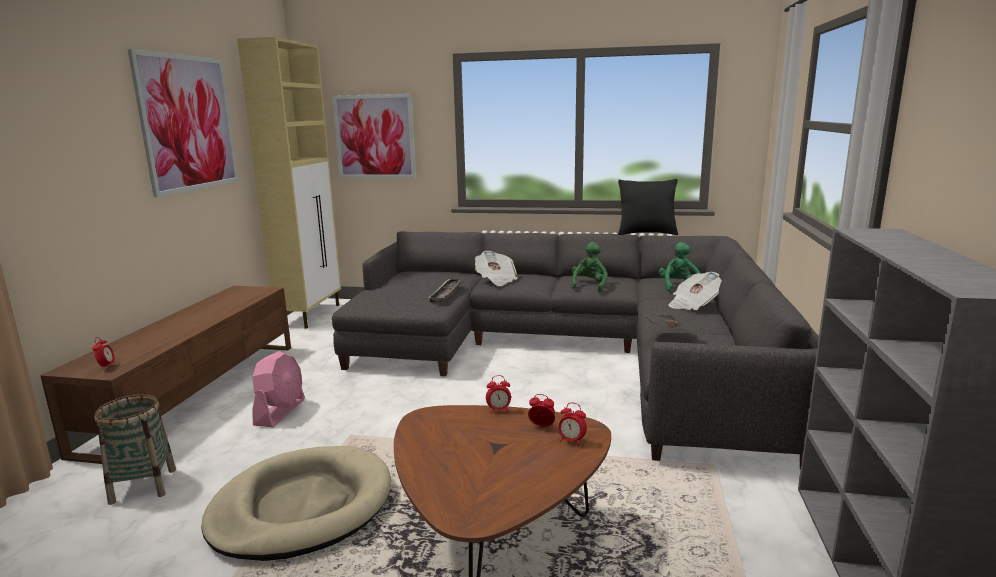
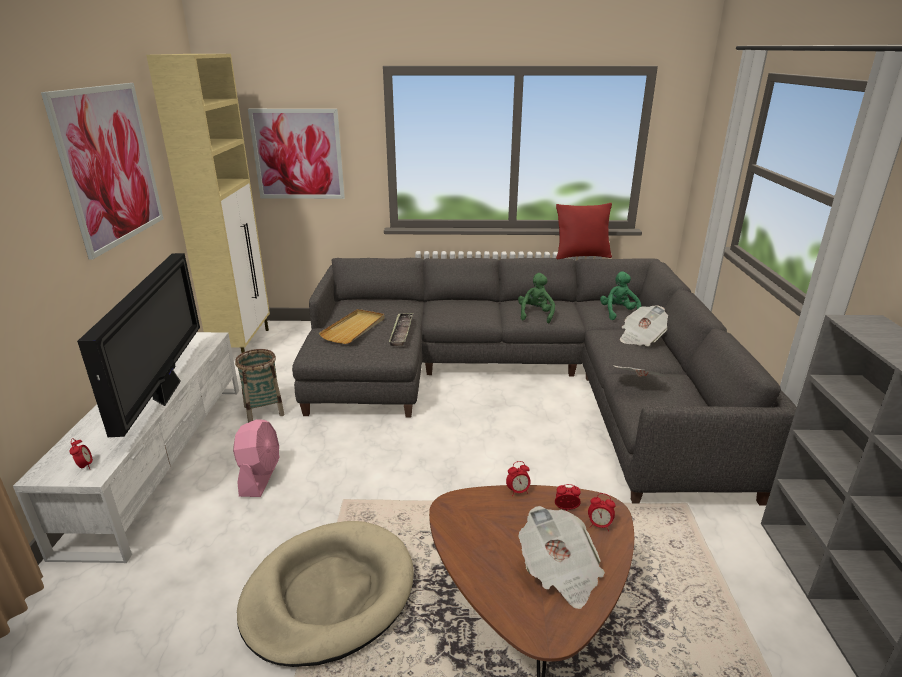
camera: 10 degrees left, 10 degrees up
(143, 486) = (152, 586): basket -> basket (264, 411)
(199, 393) = (162, 458): brown tv stand -> white tv stand
(206, 322) = (167, 391): none -> television
(401, 289) = (354, 328): none -> beige tray
(496, 280) = (443, 311): newspaper -> newspaper (559, 572)
(646, 233) = (581, 256): black pillow -> red pillow

